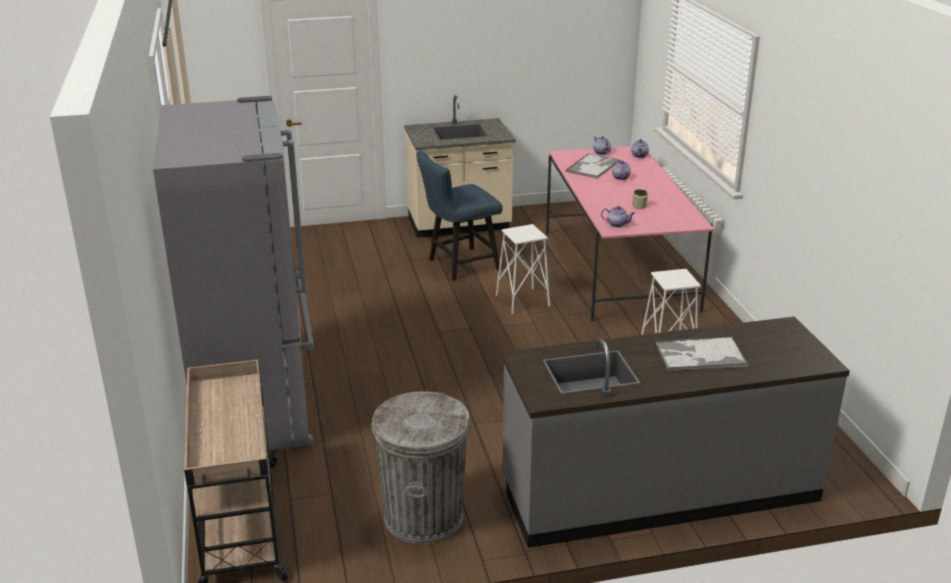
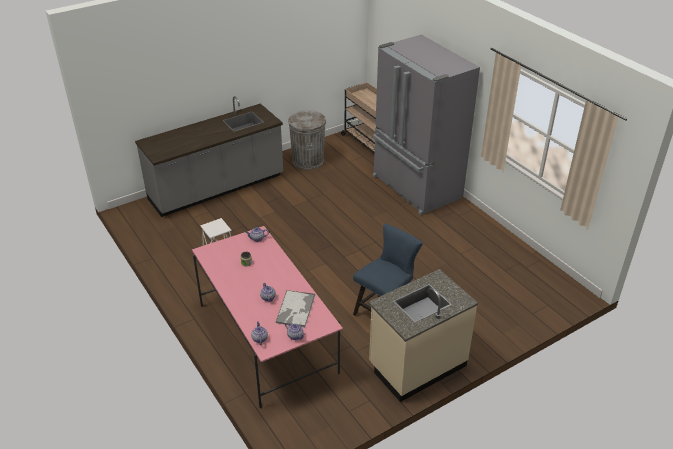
camera: 160 degrees right, 10 degrees up
(522, 301) = (323, 287): white stool -> none
(699, 355) = (198, 135): tray -> none

